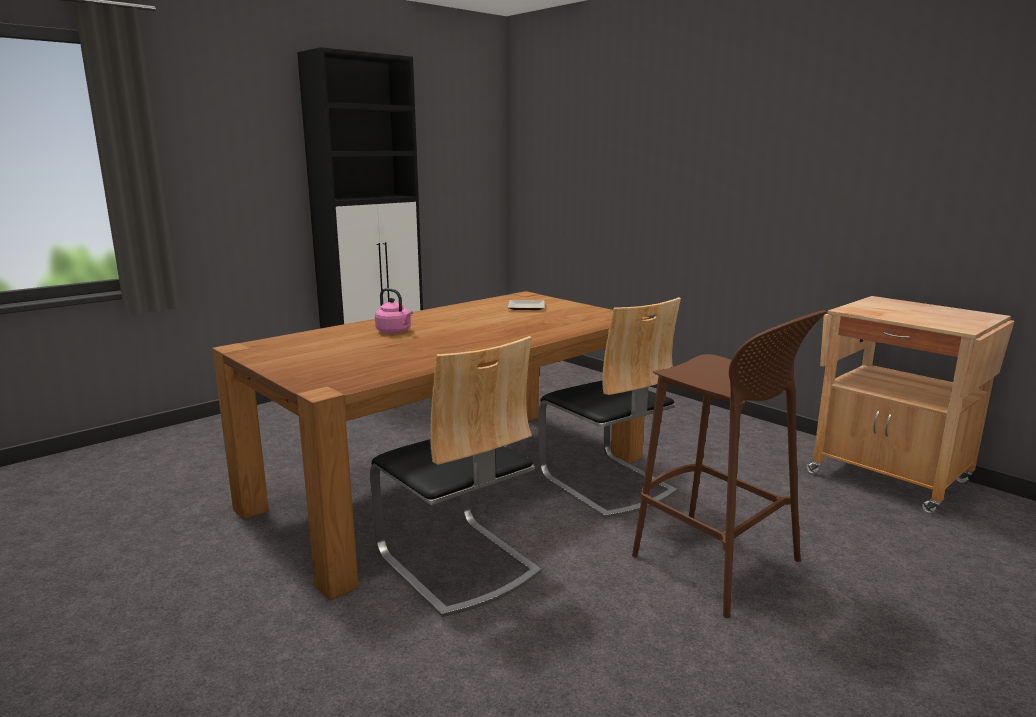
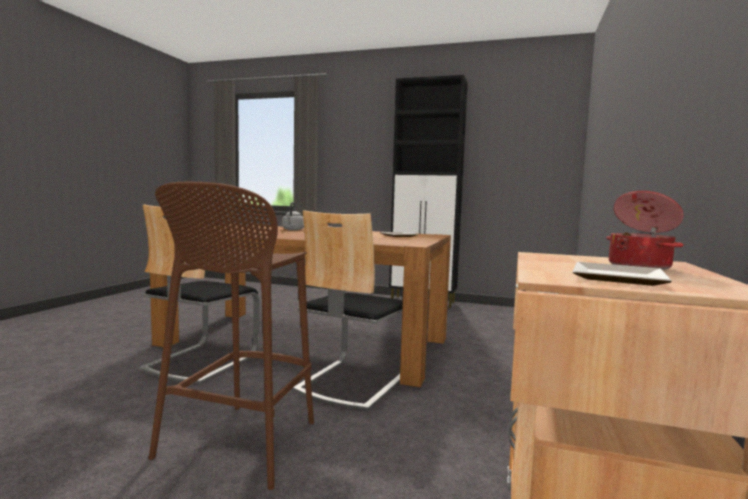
camera: 60 degrees right, 10 degrees down
(395, 331) = (293, 230): pink kettle -> grey kettle
(900, 306) = (640, 266): none -> cooking pot
(957, 319) = (621, 279): none -> plate

